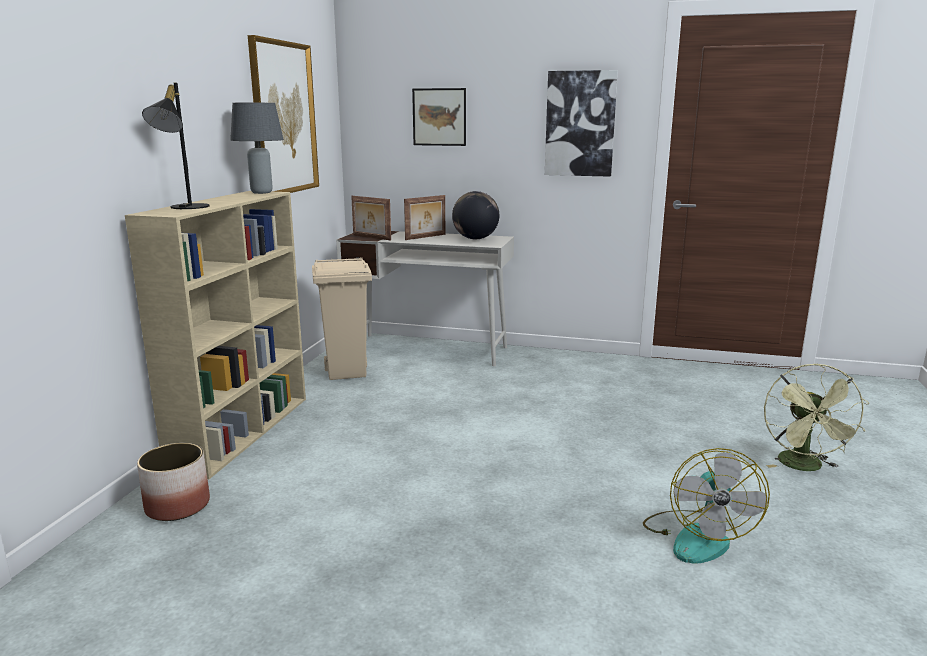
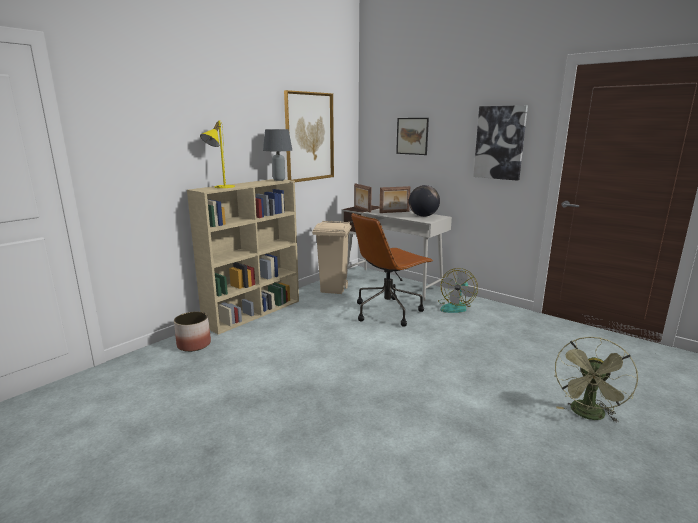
camera: 25 degrees right, 0 degrees up
(184, 207) = (220, 187): black table lamp -> yellow table lamp
(458, 389) = (388, 311): none -> brown office chair
(697, 536) = (456, 439): fan -> fan (456, 307)

